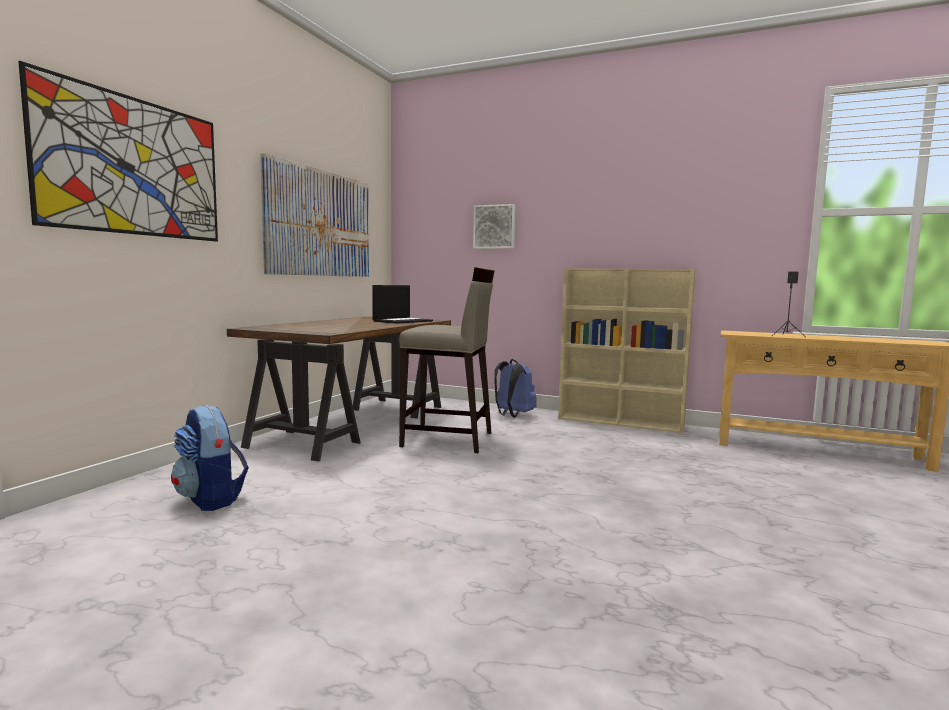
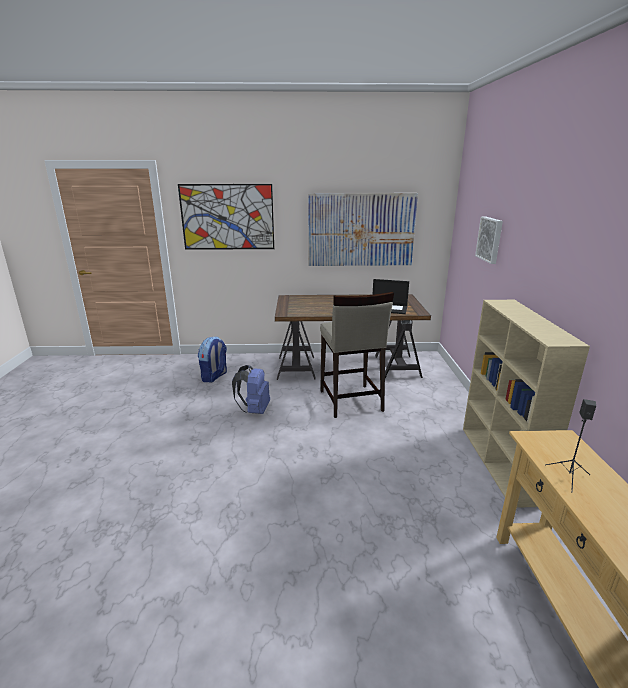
camera: 65 degrees right, 15 degrees up
(512, 415) = (443, 408): blue backpack -> blue backpack (254, 410)

